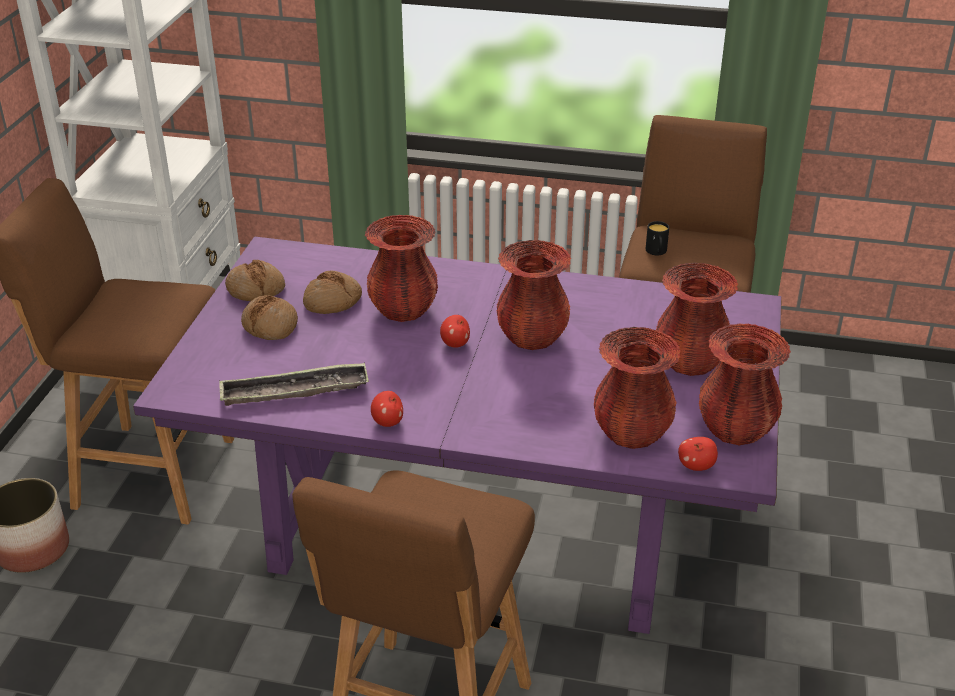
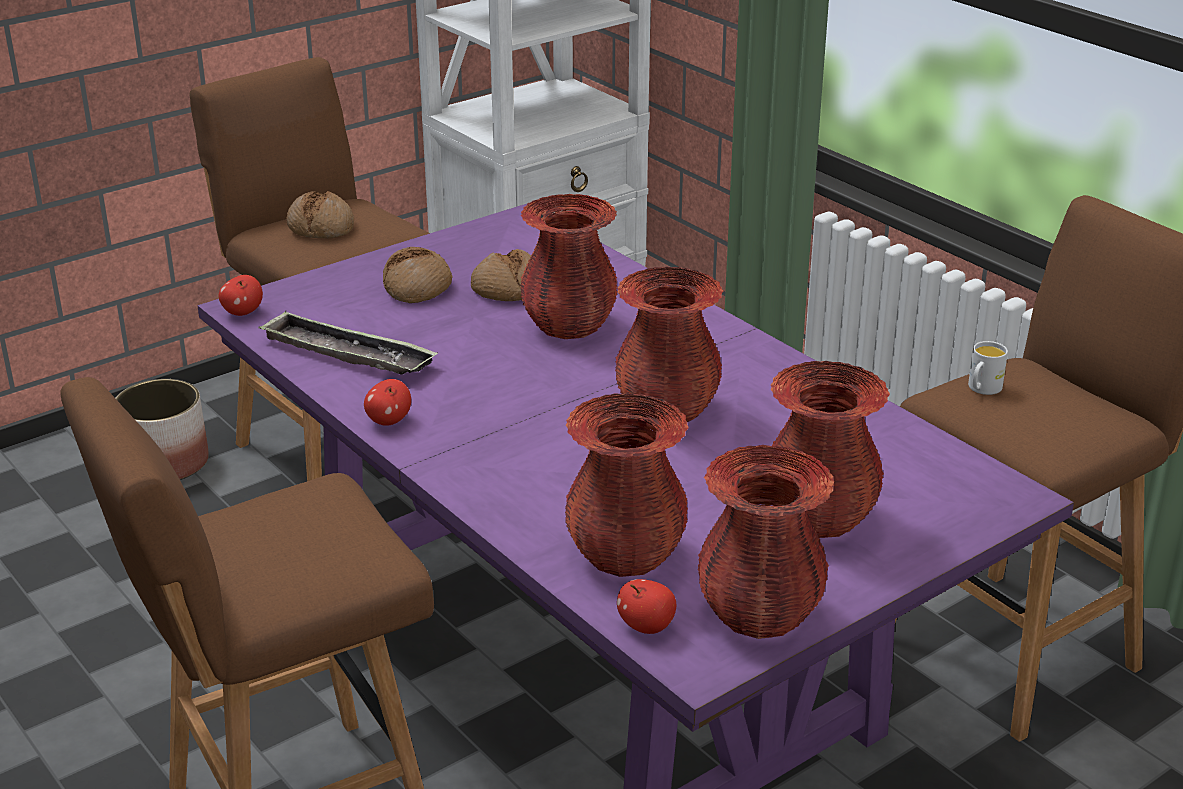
camera: 40 degrees right, 5 degrees down
(255, 289) = (455, 250): bread -> bread (321, 227)
(455, 344) = (572, 380): apple -> apple (242, 312)
(656, 252) = (982, 389): black mug -> white mug

